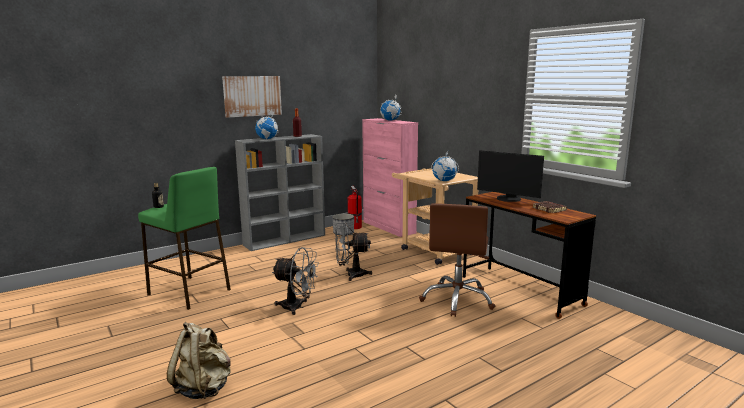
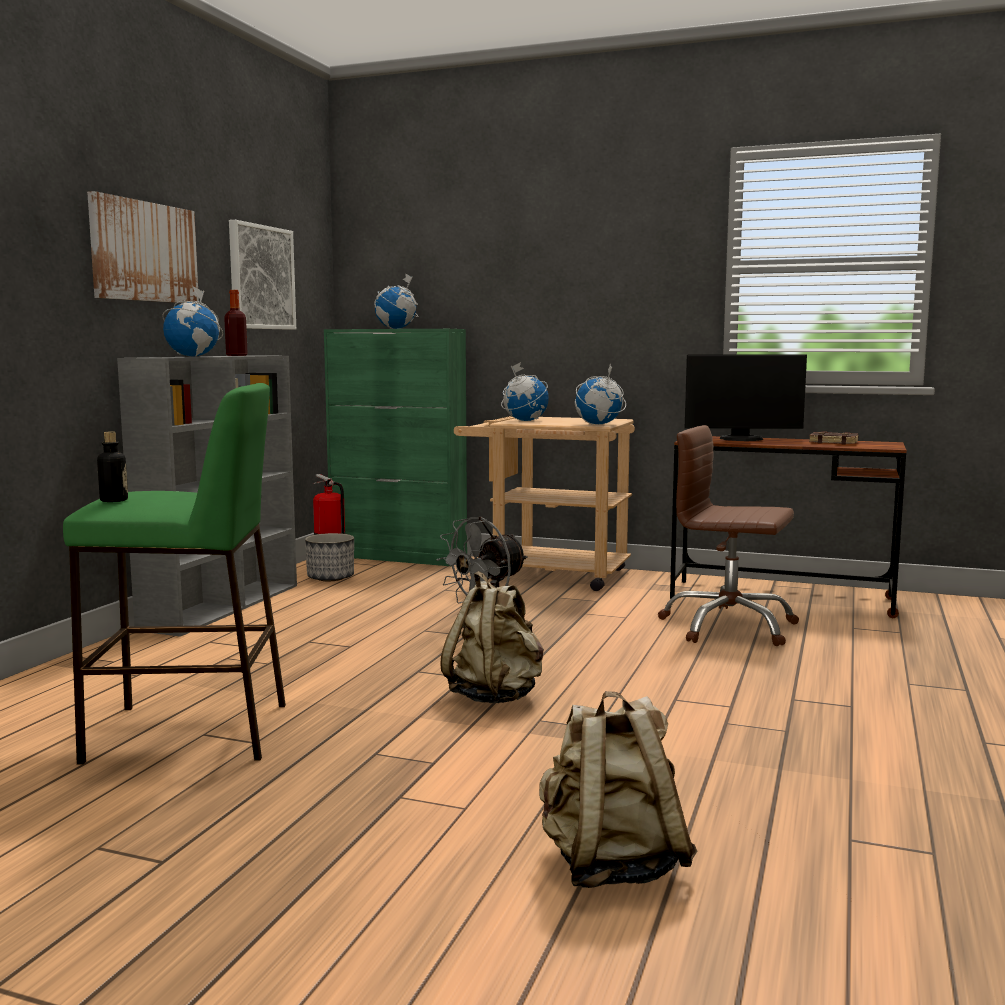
camera: 35 degrees left, 5 degrees down
(297, 307) = (496, 696): grey fan -> beige backpack
(324, 98) = (261, 277): none -> picture
(389, 227) = (399, 557): pink cabinet -> green cabinet
(422, 173) = (525, 421): none -> globe
(457, 300) = (728, 627): brown office chair -> brown office chair turned 135 degrees clockwise

